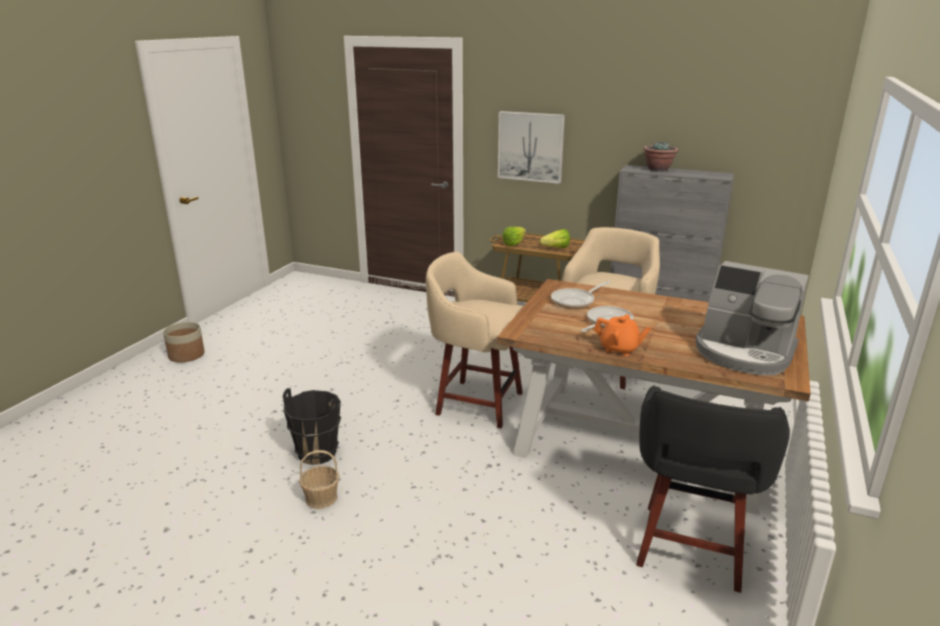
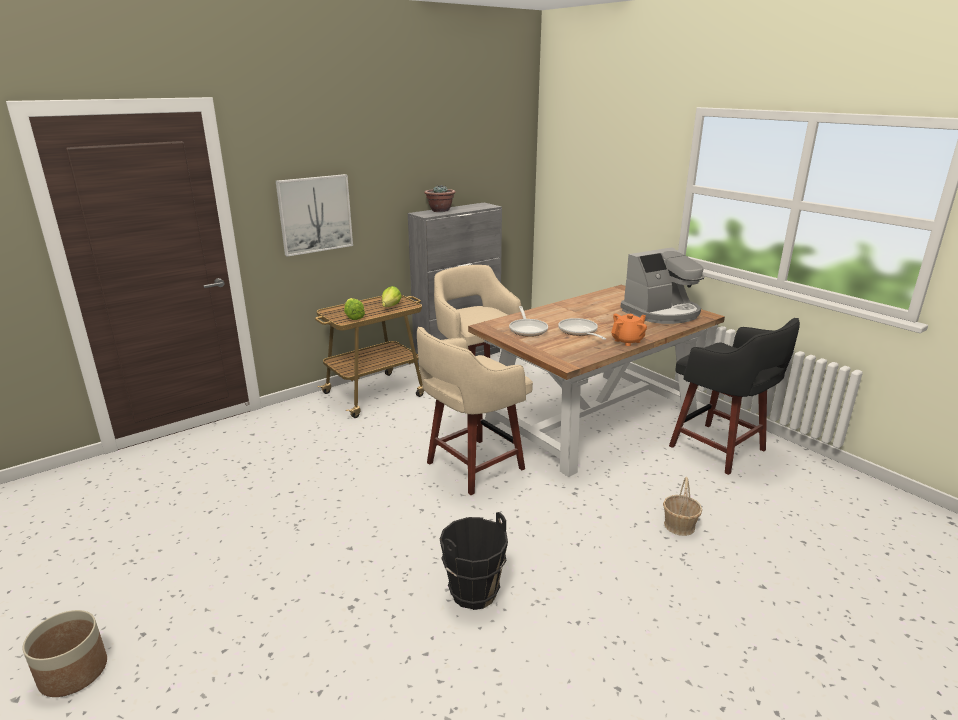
camera: 60 degrees left, 0 degrees up
(321, 498) = (558, 610): basket -> basket (679, 526)

